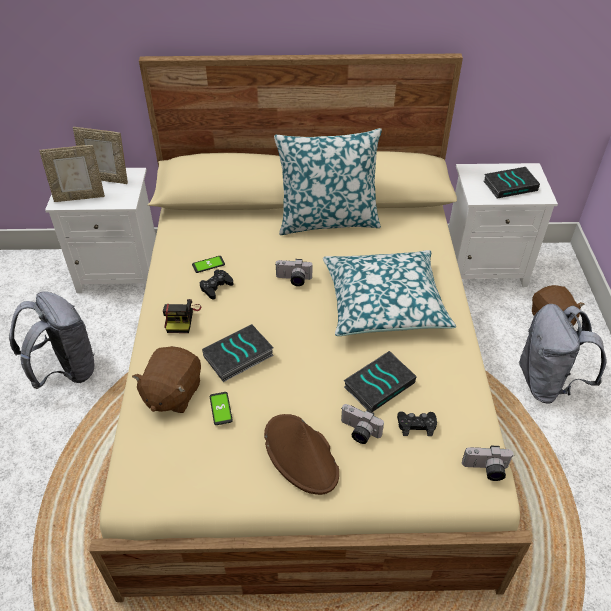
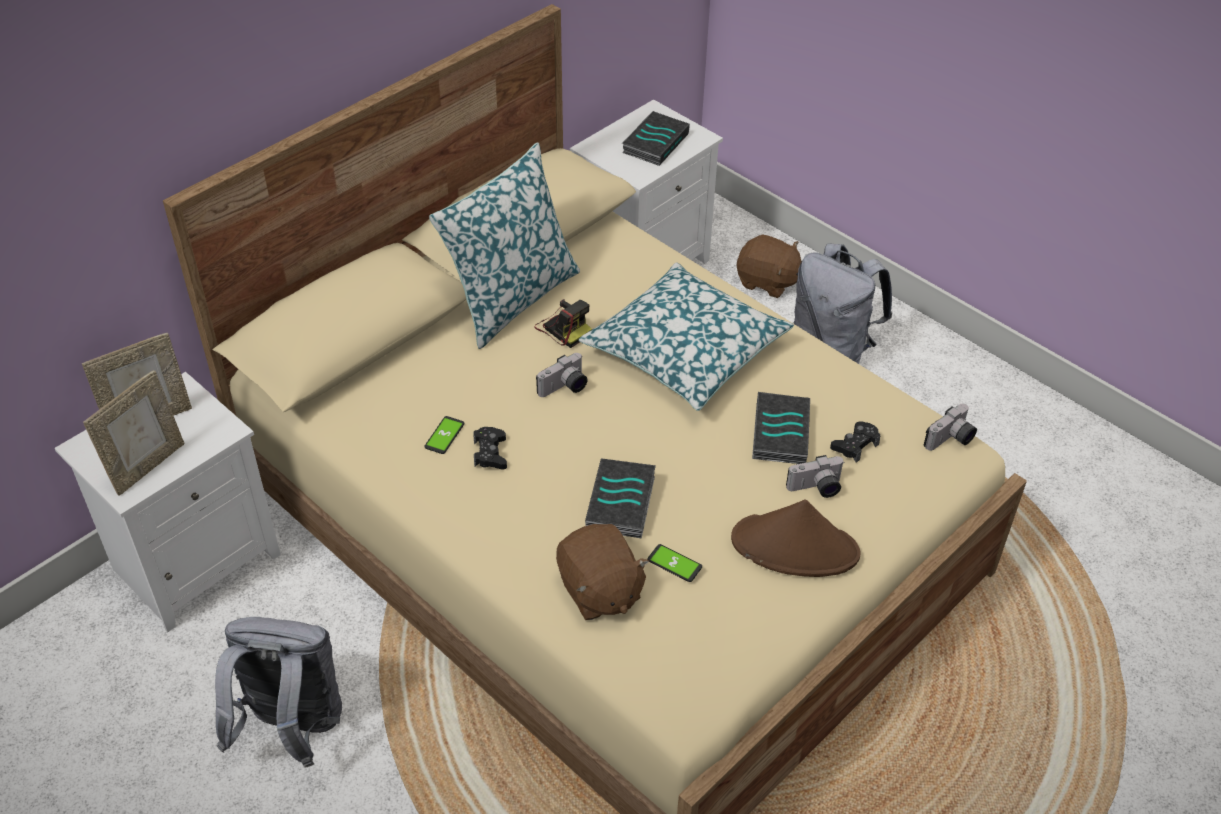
camera: 45 degrees left, 0 degrees up
(181, 318) = (499, 512): camera -> camera (563, 328)

